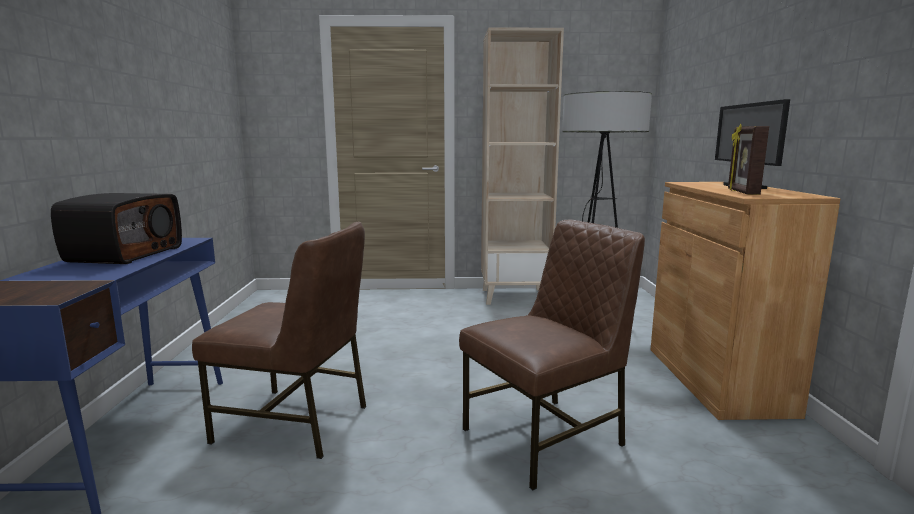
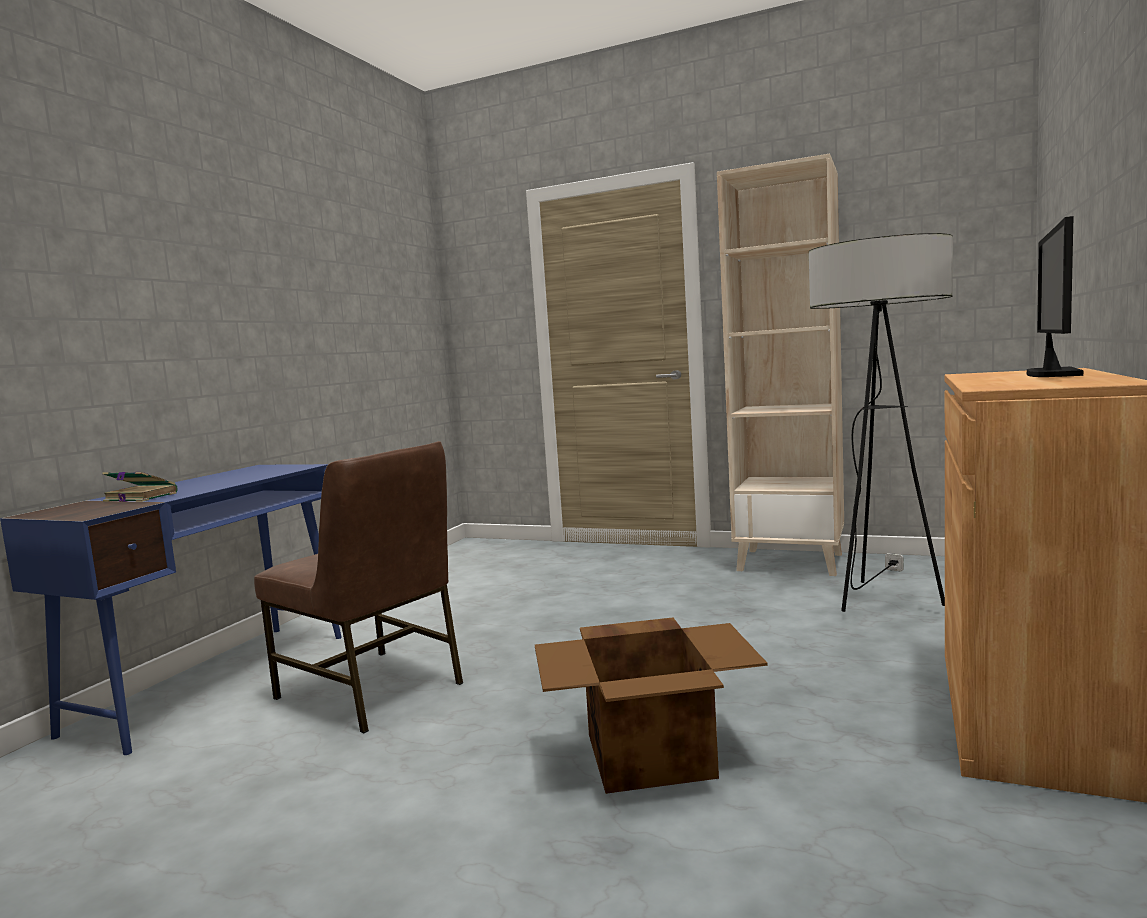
camera: 25 degrees right, 5 degrees down
(69, 275) = (140, 497): none -> book
(124, 254) = (220, 479): radio -> none
(546, 437) = (652, 755): brown chair -> cardboard box
(742, 192) = (1001, 383): picture frame -> none

